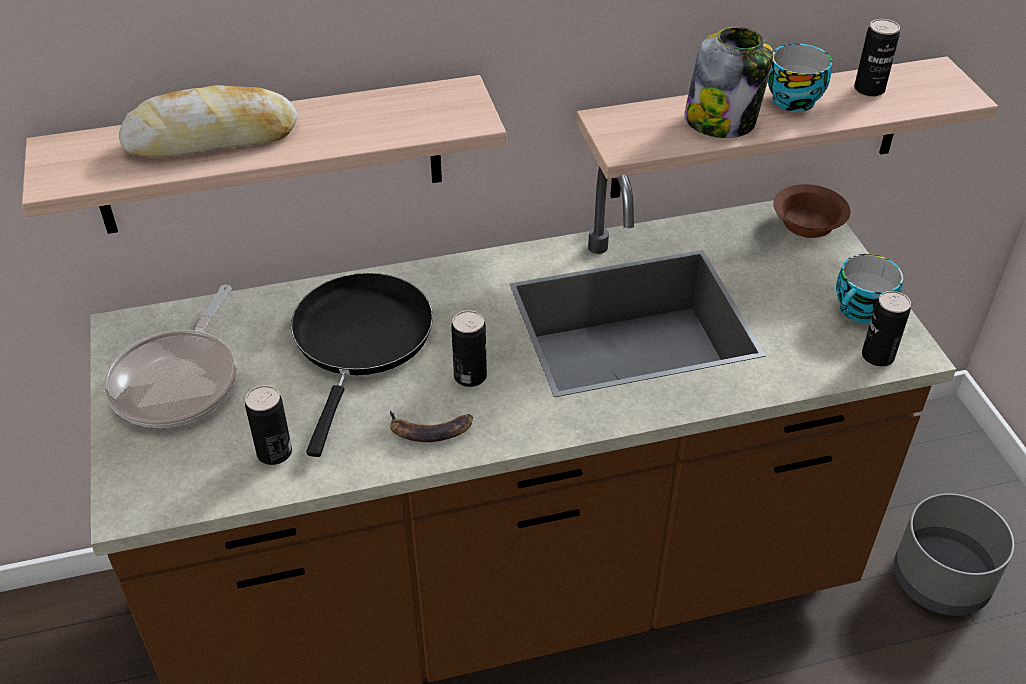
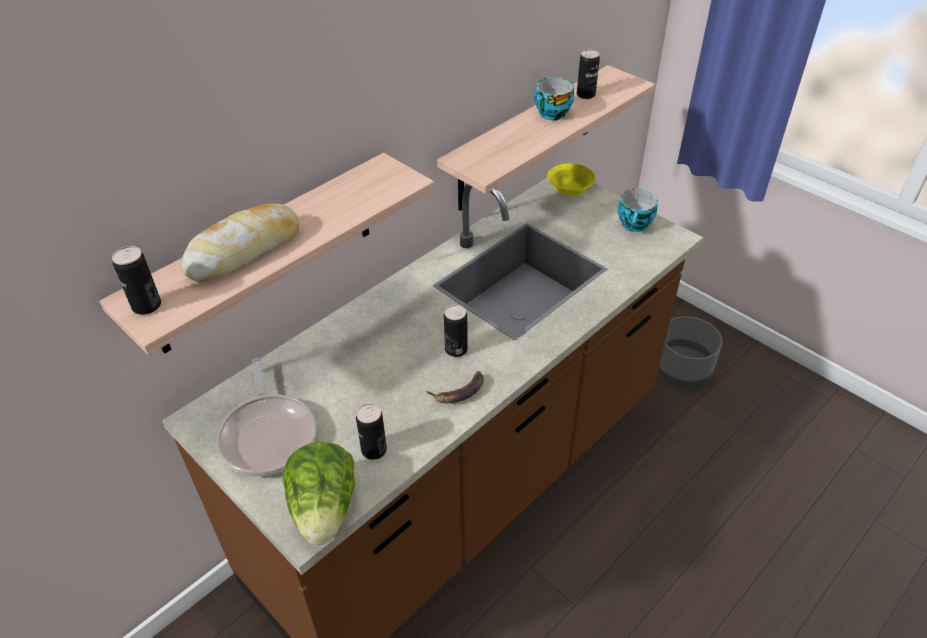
camera: 30 degrees left, 0 degrees up
(167, 494) = (324, 510): none -> lettuce
(361, 340) = (370, 357): black frying pan -> none
(722, 121) = (525, 138): jar -> none
(808, 225) = (570, 188): brown bowl -> yellow bowl
(877, 356) = (662, 246): can -> can (147, 306)

